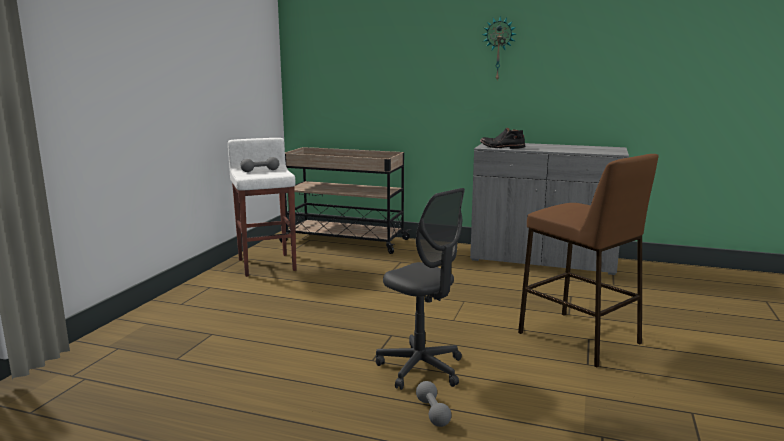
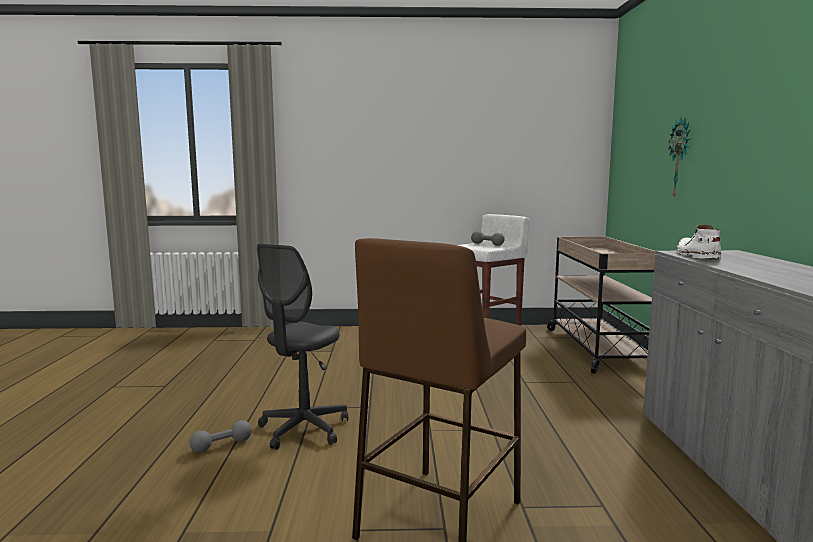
camera: 70 degrees right, 5 degrees down
(499, 49) = (770, 98): wall clock -> wall clock (681, 158)
(501, 147) = (696, 255): black boot -> white boot

